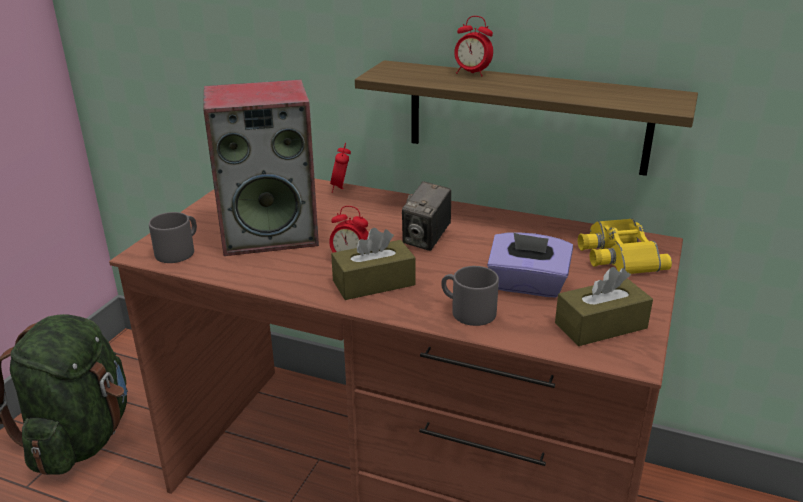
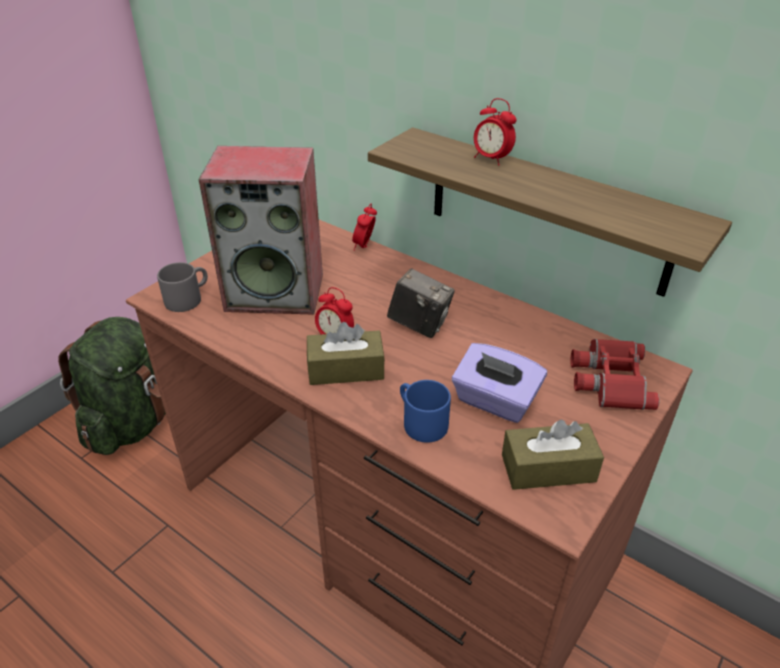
camera: 15 degrees right, 10 degrees up
(426, 240) = (419, 325): camera -> camera turned 105 degrees counterclockwise
(466, 311) = (419, 422): grey mug -> blue mug
(617, 255) = (609, 379): yellow binoculars -> red binoculars

